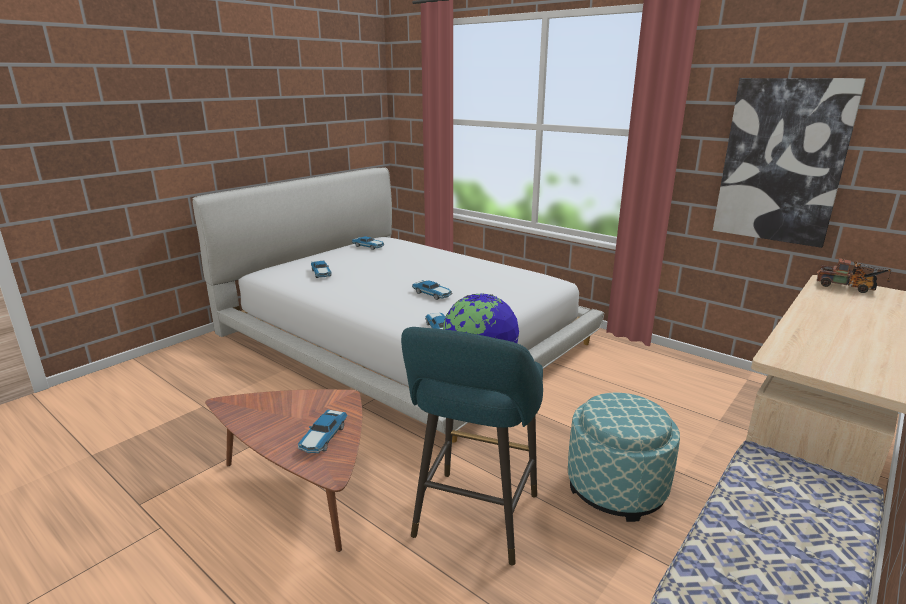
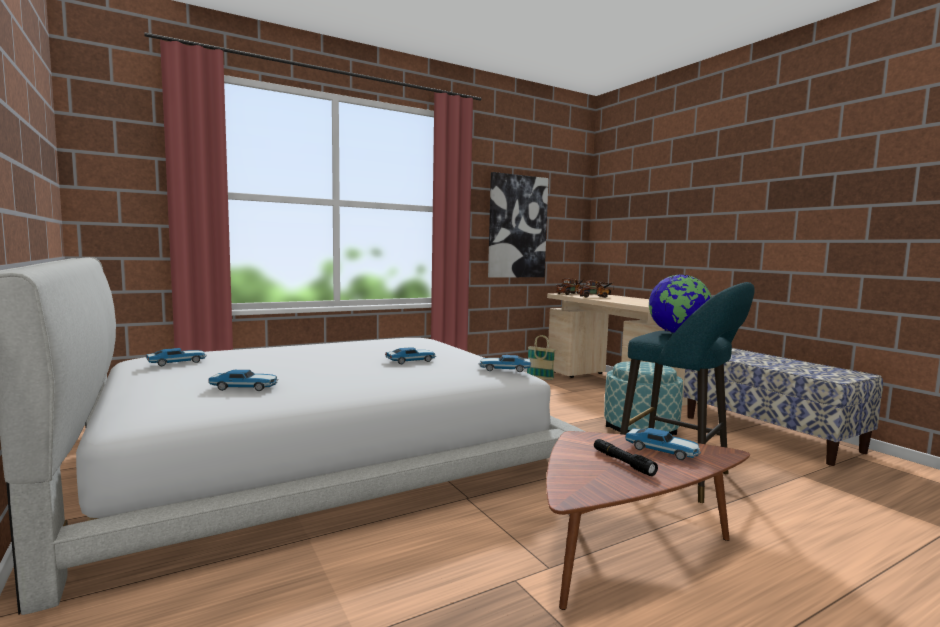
camera: 70 degrees left, 15 degrees down
(289, 419) = (622, 462): none -> black flashlight
(748, 389) = (540, 378): none -> basket
(842, 304) = (596, 297): none -> toy truck

